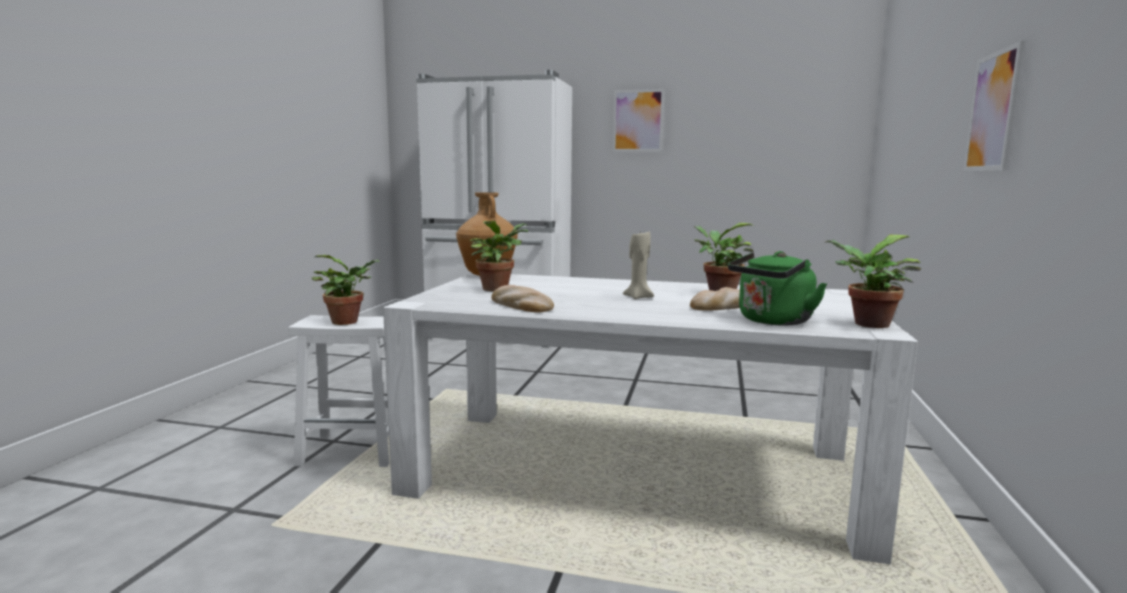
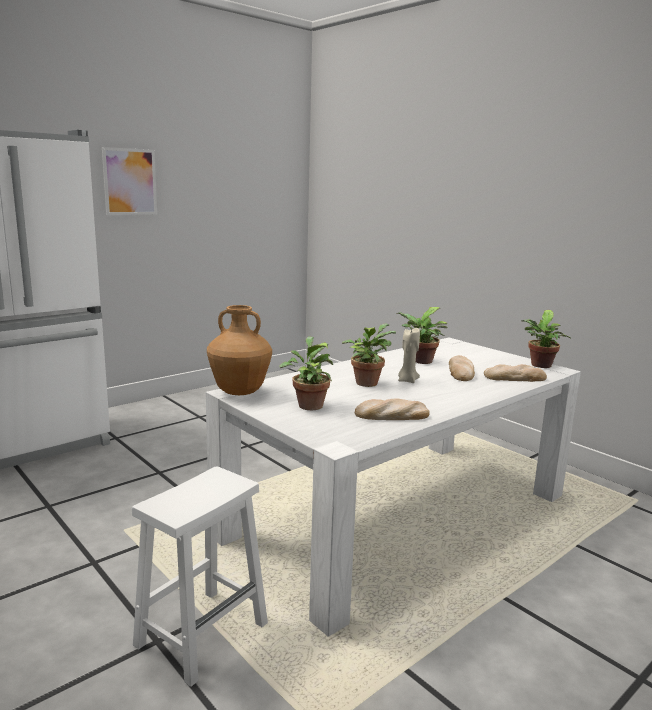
camera: 55 degrees left, 5 degrees up
(348, 322) = (202, 493): potted plant -> potted plant (367, 382)
(772, 321) = (514, 378): green kettle -> bread
(992, 112) = (506, 219): picture -> none

